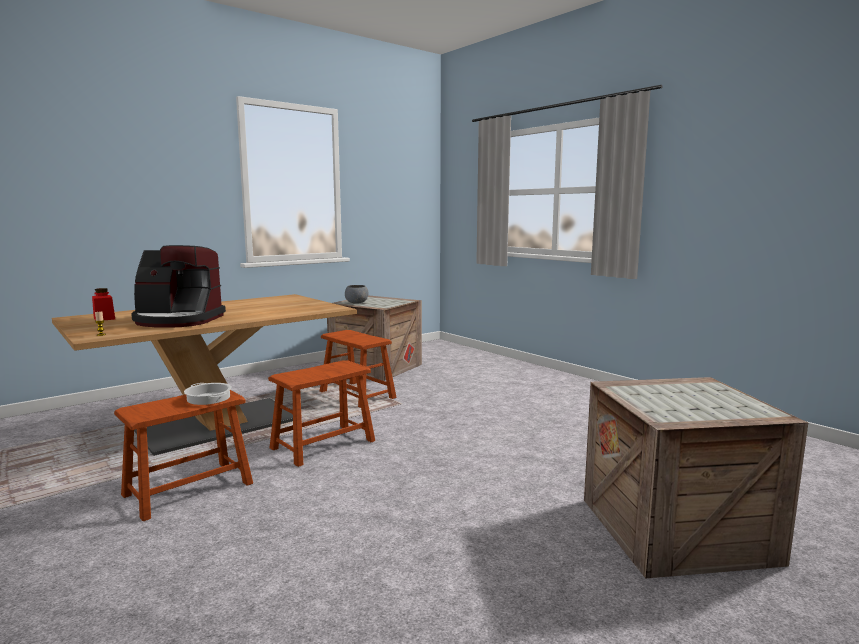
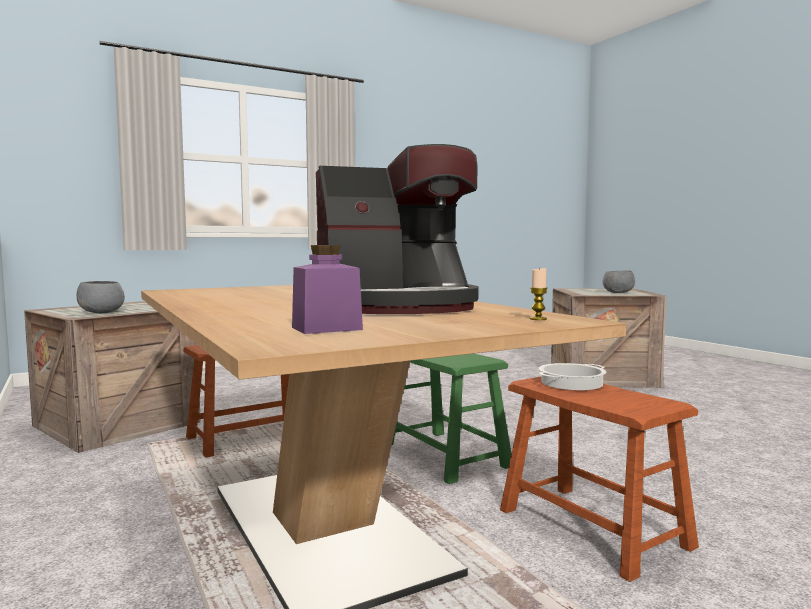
camera: 80 degrees left, 5 degrees down
(104, 318) = (326, 328): red jar -> purple jar
(178, 320) = (395, 306): coffee machine -> coffee machine turned 60 degrees clockwise
(323, 444) = (444, 455): brown stool -> green stool
(672, 404) = (617, 292): none -> grey bowl

